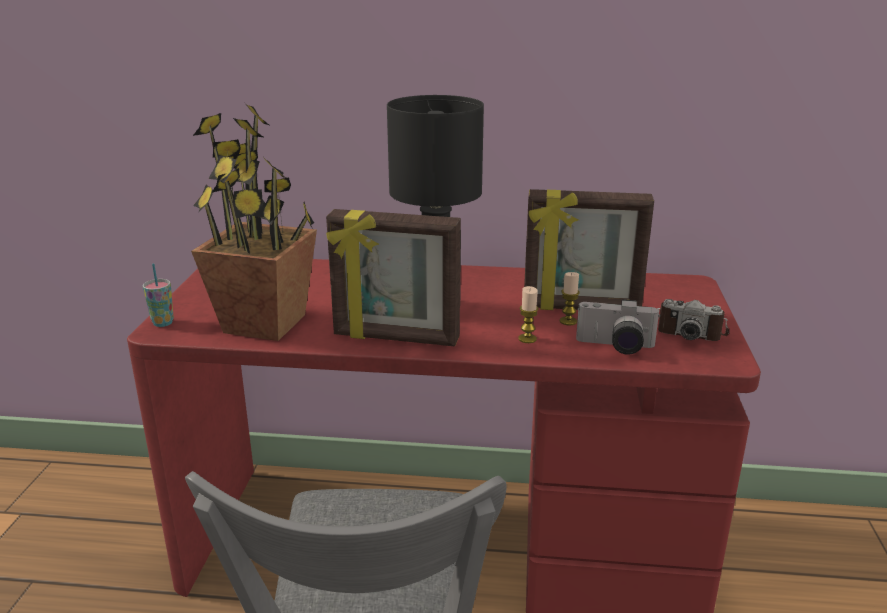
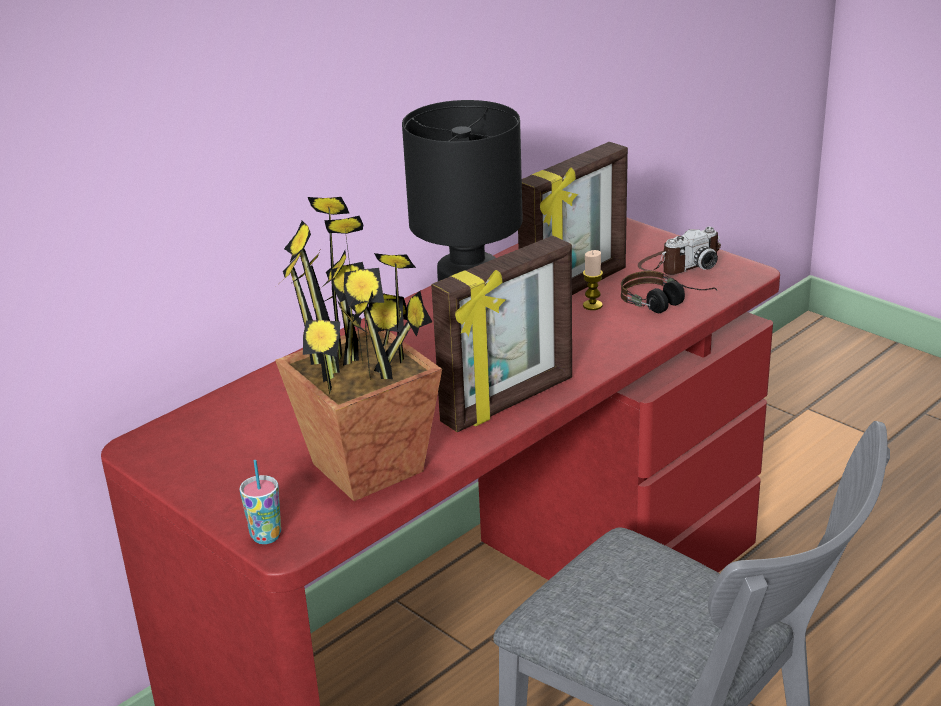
camera: 50 degrees left, 5 degrees up
(527, 339) = (600, 338): candle -> none
(615, 347) = (666, 305): camera -> headphones

